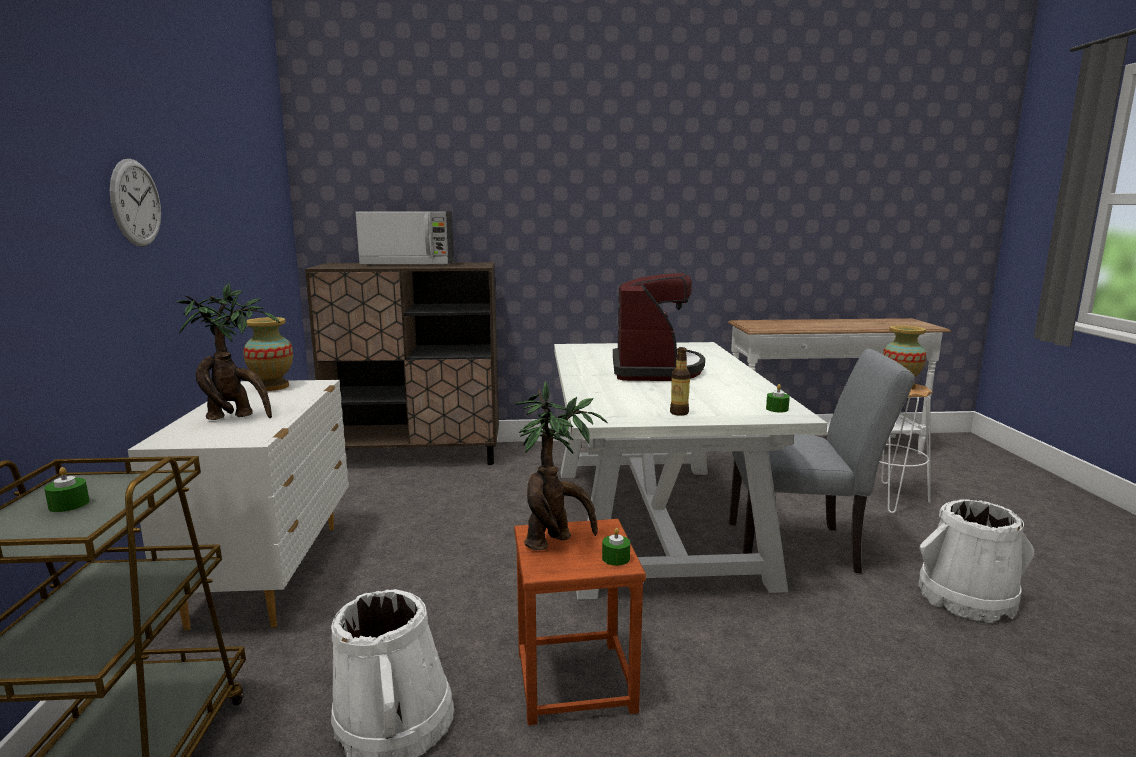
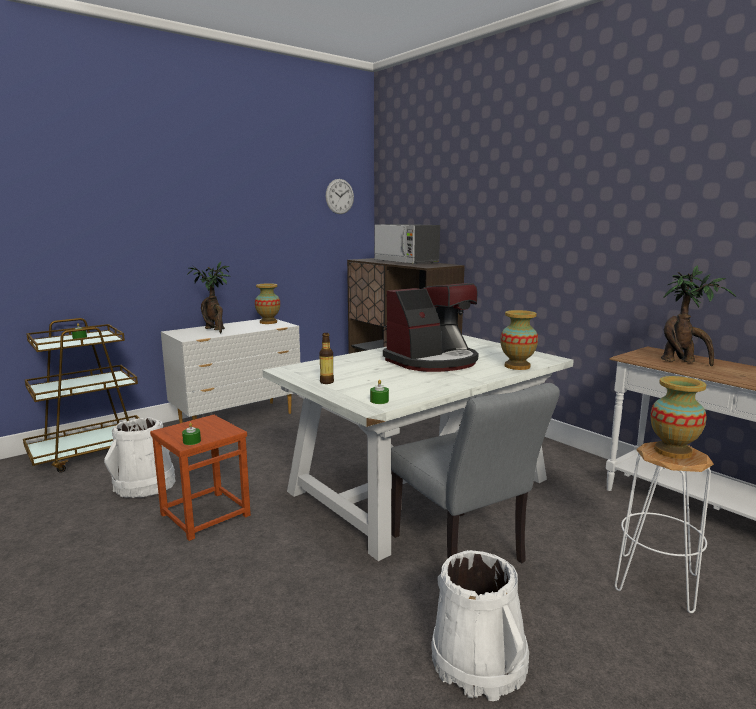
camera: 55 degrees right, 0 degrees up
(136, 203) = (197, 220): wall clock -> wall clock (339, 196)
(555, 541) = (202, 425): potted plant -> potted plant (682, 362)
(714, 356) = (517, 366): none -> vase

